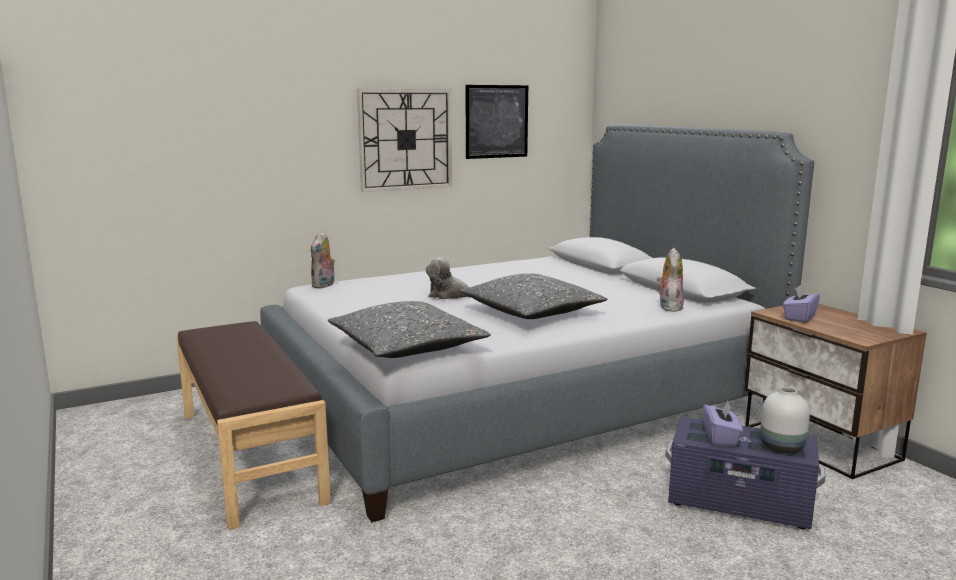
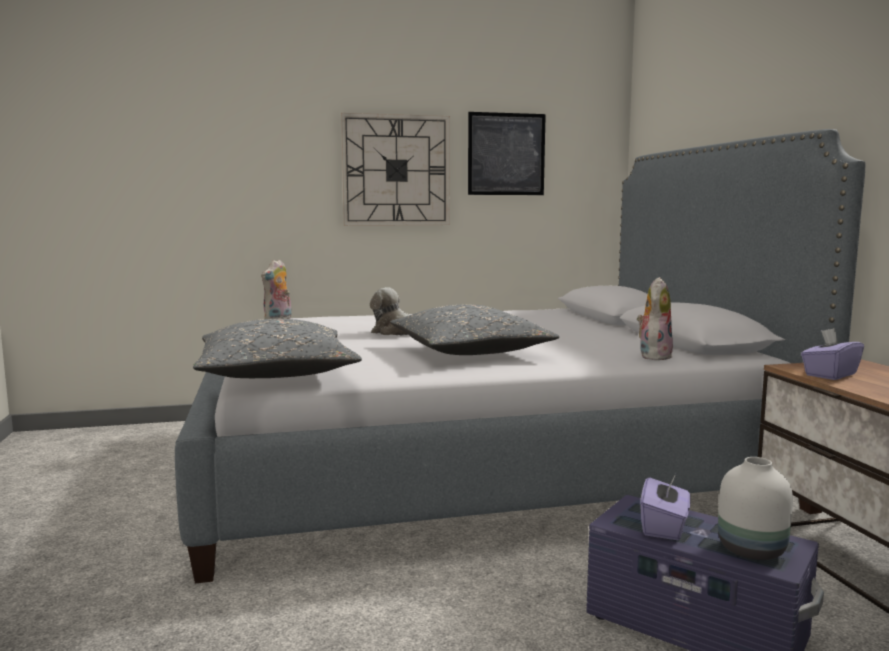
camera: 15 degrees right, 5 degrees down
(250, 454) = (141, 492): brown bench -> none

